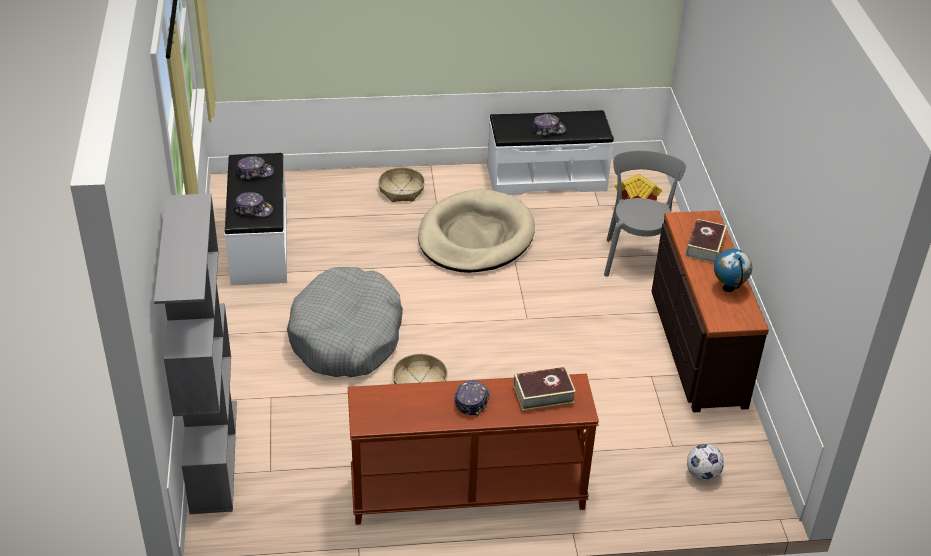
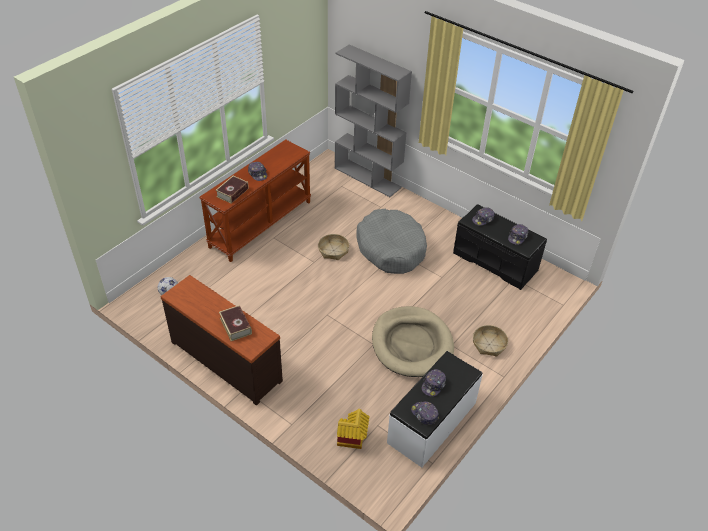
camera: 135 degrees right, 5 degrees up
(258, 244) = (495, 261): white bench -> black bench
(585, 120) = (424, 414): none -> cap
(636, 258) = (314, 398): grey chair -> none
(728, 288) = (200, 306): globe -> none

